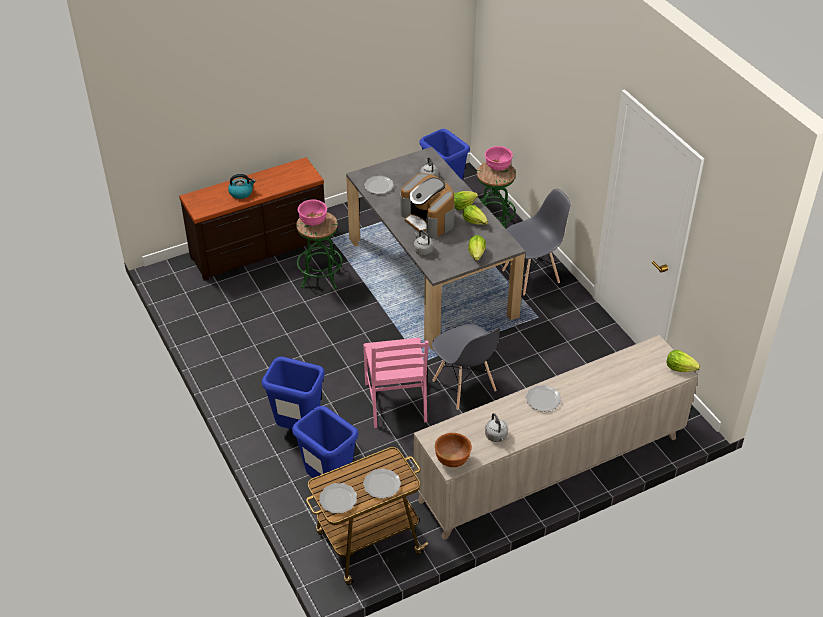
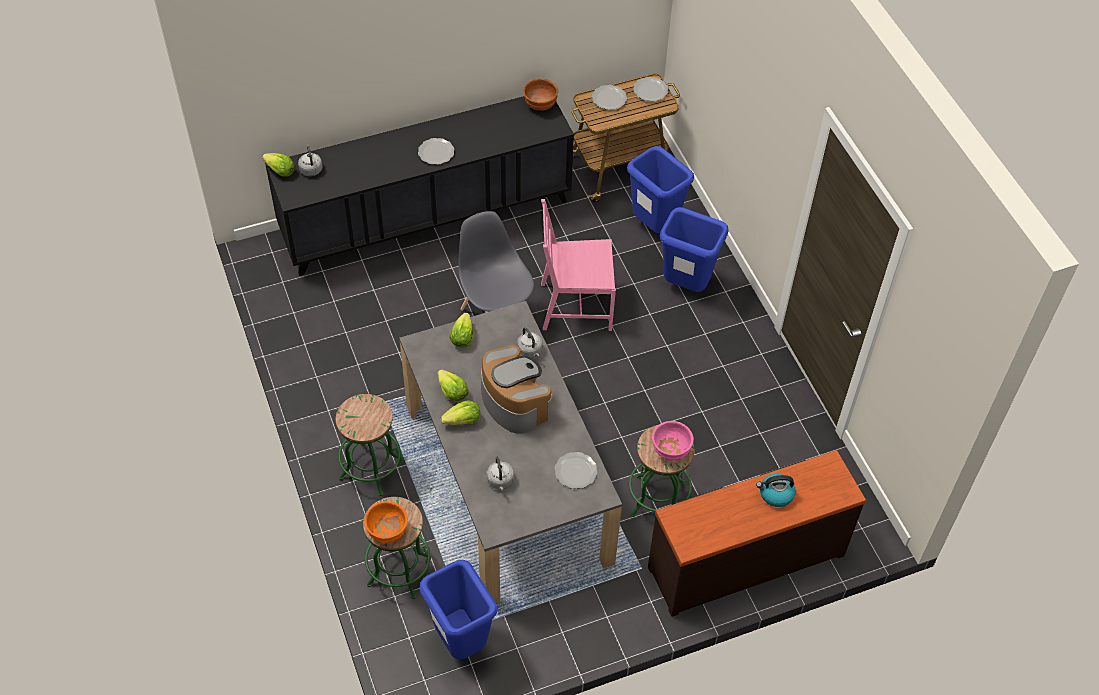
camera: 175 degrees left, 10 degrees up
(397, 402) = (575, 306): pink chair -> pink chair turned 90 degrees counterclockwise
(496, 436) = (493, 122): grey kettle -> grey kettle (311, 169)
(497, 167) = (387, 532): pink bowl -> orange bowl
(531, 276) = (371, 469): grey chair -> green stool
(551, 469) = (426, 218): beige cabinet -> black cabinet

